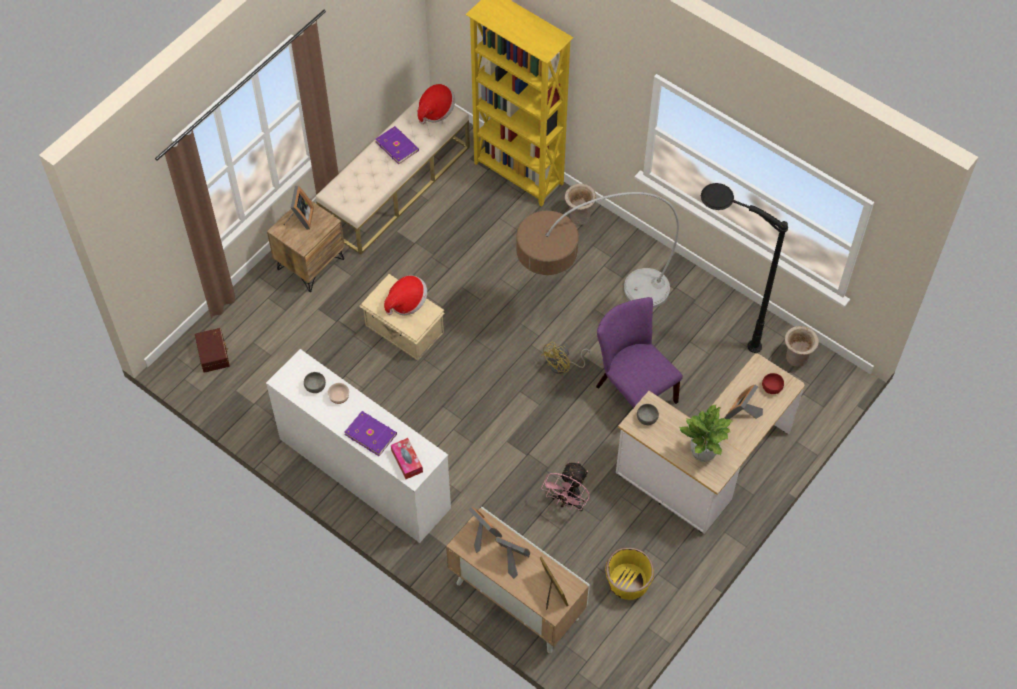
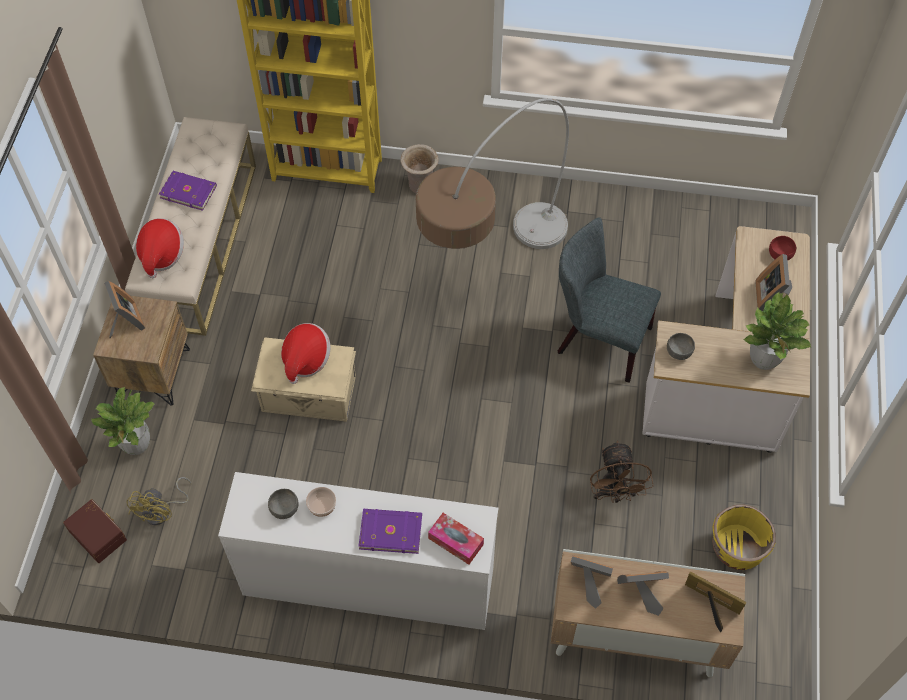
camera: 30 degrees left, 0 degrees up
(271, 308) = (136, 445): none -> potted plant
(436, 111) = (208, 135): hat -> hat (161, 255)
(563, 366) = (509, 348): yellow fan -> yellow fan (162, 511)
(568, 502) = (614, 493): pink fan -> brown fan
(632, 391) = (598, 339): purple chair -> grey chair
(711, 330) = (633, 237): black floor lamp -> none
(796, 359) = (734, 226): beige vase -> none

